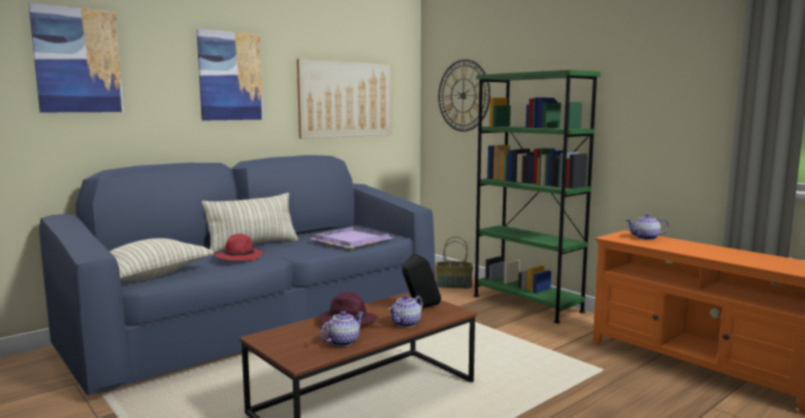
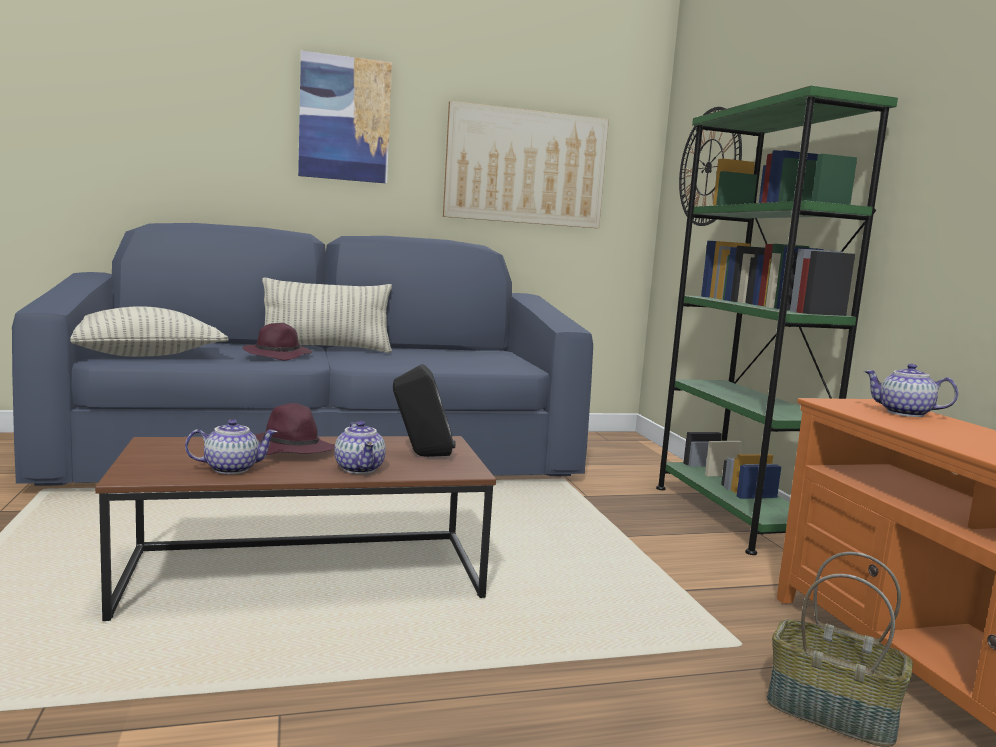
camera: 25 degrees right, 0 degrees up
(78, 60) = (141, 84): picture -> none
(239, 257) = (279, 355): red hat -> purple hat
(351, 241) = (455, 363): purple tray -> none
(406, 324) = (361, 469): teapot -> teapot turned 90 degrees counterclockwise
(453, 285) = (644, 468): basket -> basket (829, 713)

